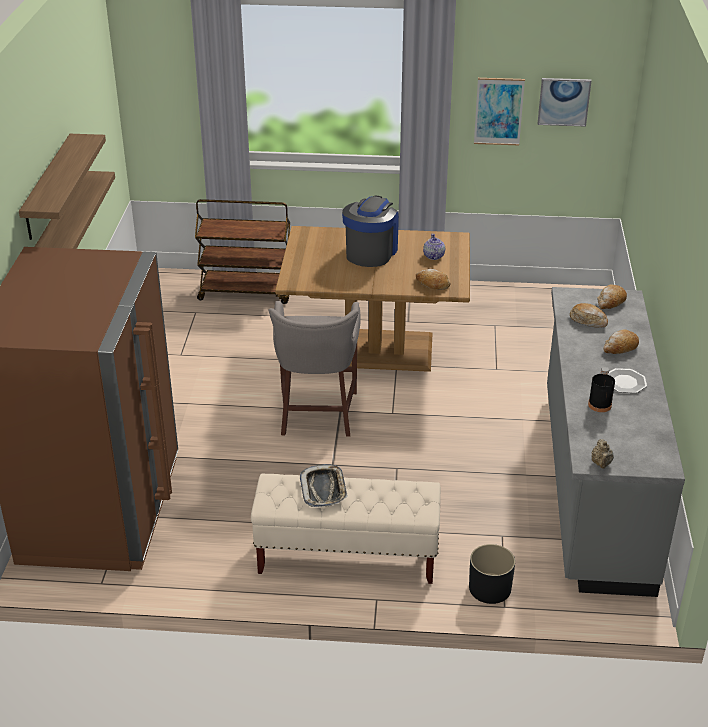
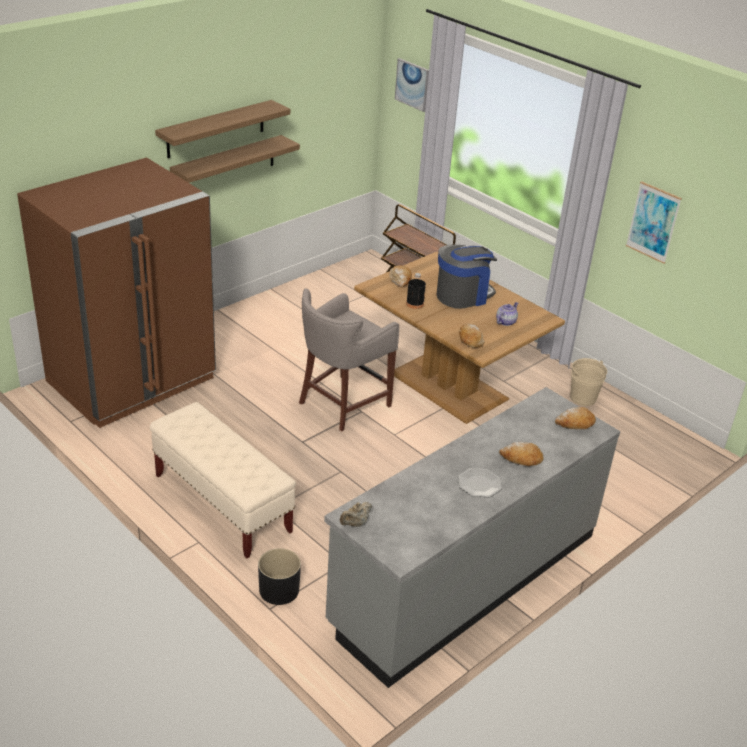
camera: 40 degrees right, 0 degrees up
(324, 489) = (214, 435): tray -> none
(479, 302) = (583, 398): none -> beige bucket
(563, 101) = (713, 235): picture -> picture (412, 84)
(588, 320) = (531, 425): bread -> bread (400, 280)
(599, 405) = (429, 486): black bottle -> black bottle (415, 304)

